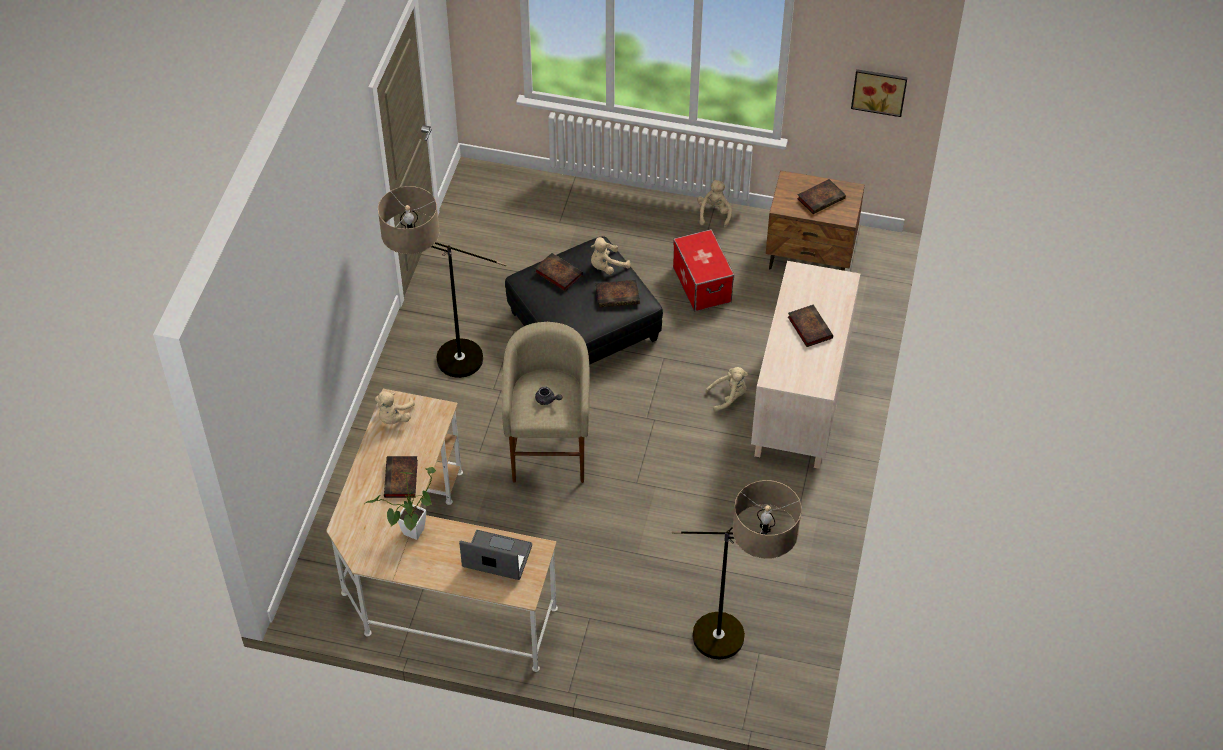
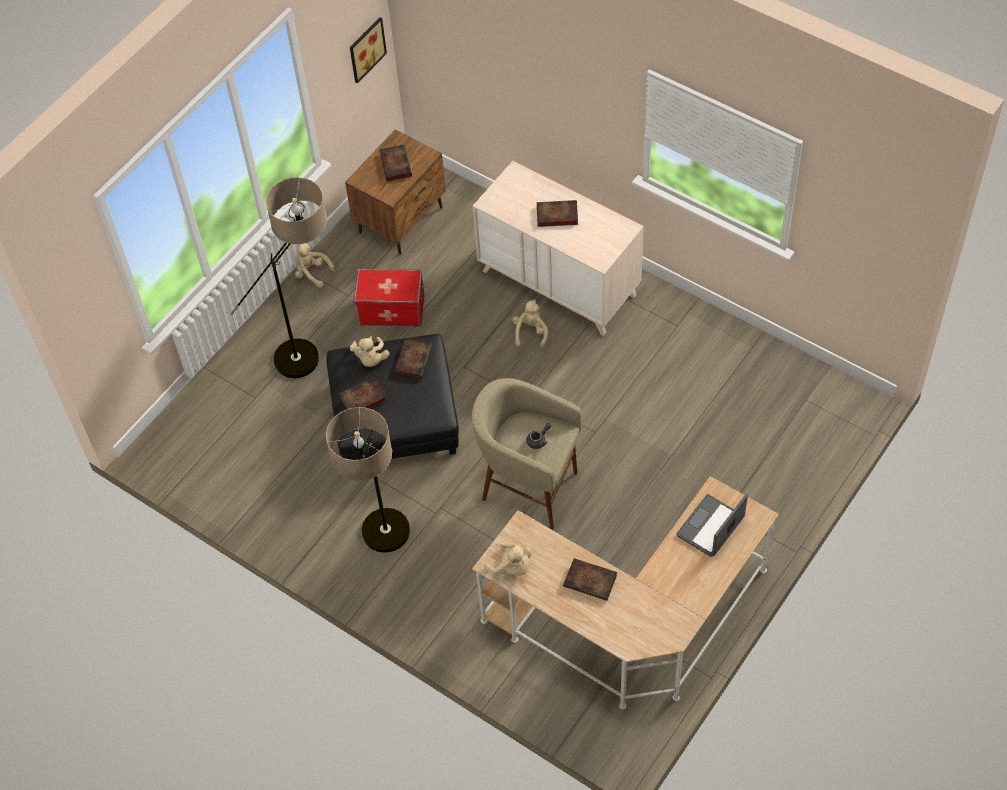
camera: 65 degrees left, 5 degrees up
(411, 535) = (660, 590): potted plant -> none
(736, 647) = (794, 414): floor lamp -> floor lamp (312, 351)

